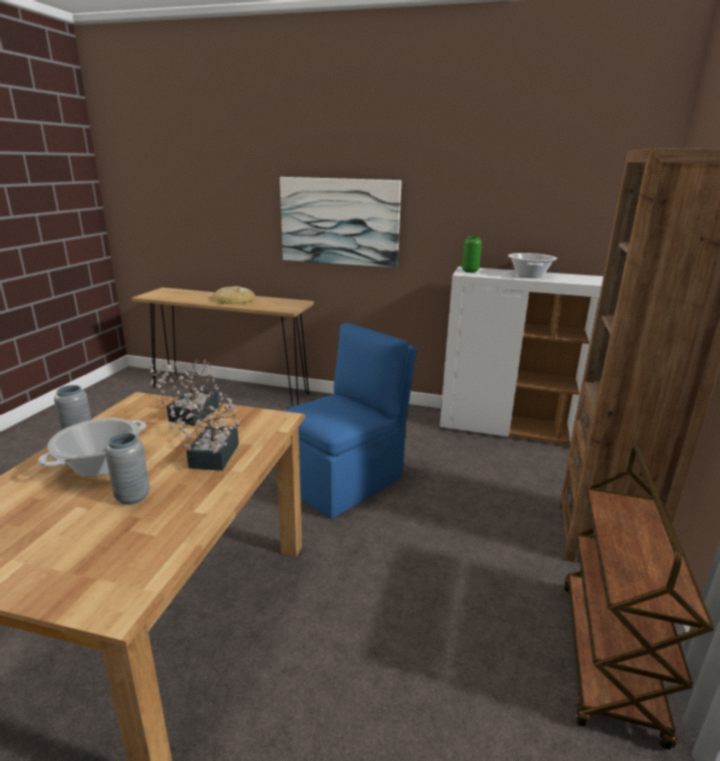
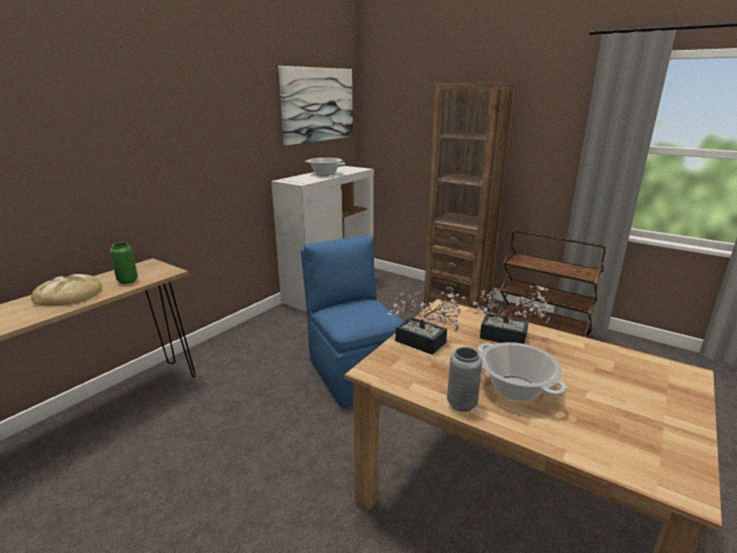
camera: 70 degrees left, 0 degrees up
(132, 497) = (568, 371): grey vase -> none
(339, 222) = (163, 161): picture -> picture (318, 105)
(470, 271) = (295, 181): green vase -> green vase (127, 281)

